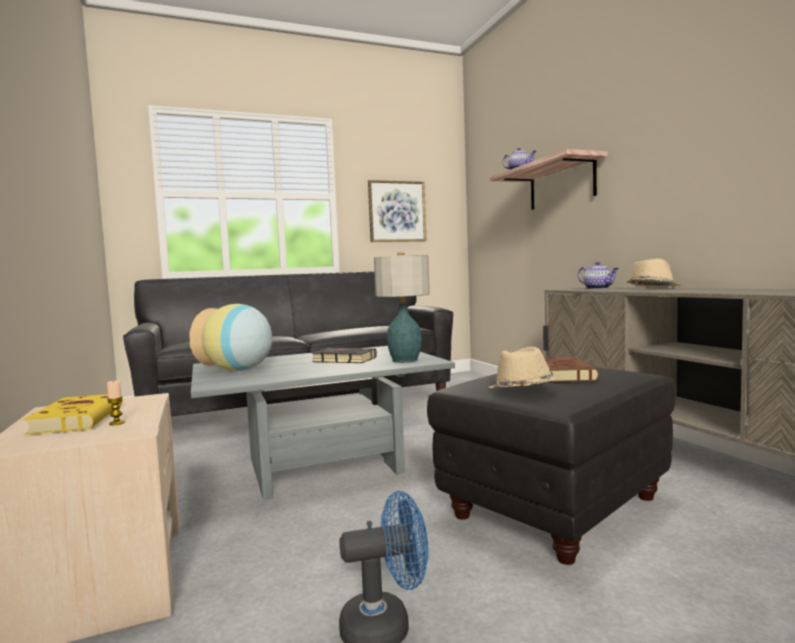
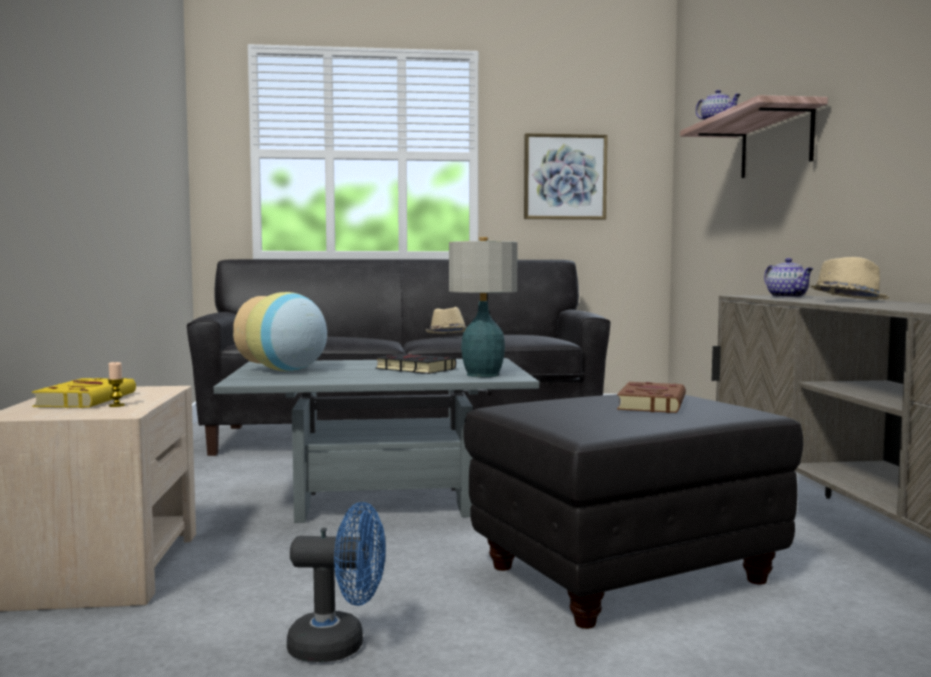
camera: 15 degrees right, 0 degrees up
(522, 390) = (565, 415): beige hat -> beige hat (447, 335)

